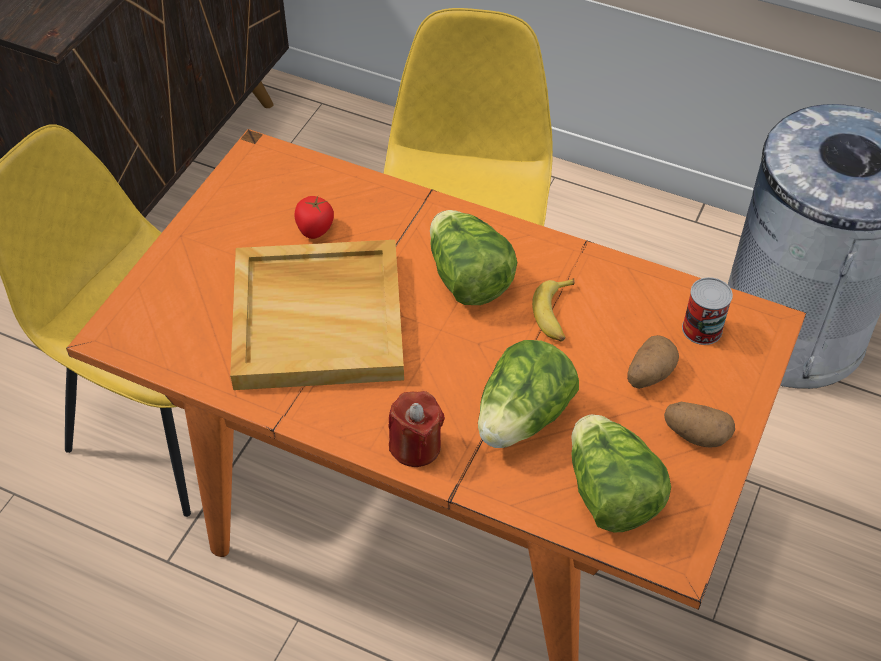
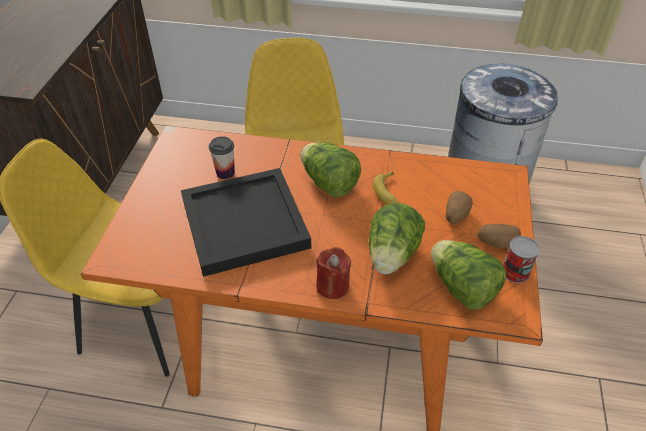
camera: 15 degrees left, 5 degrees down
(315, 229) = (225, 173): tomato -> cup
(319, 318) = (245, 222): beige tray -> black tray
(702, 329) = (475, 185): can -> can (515, 272)

